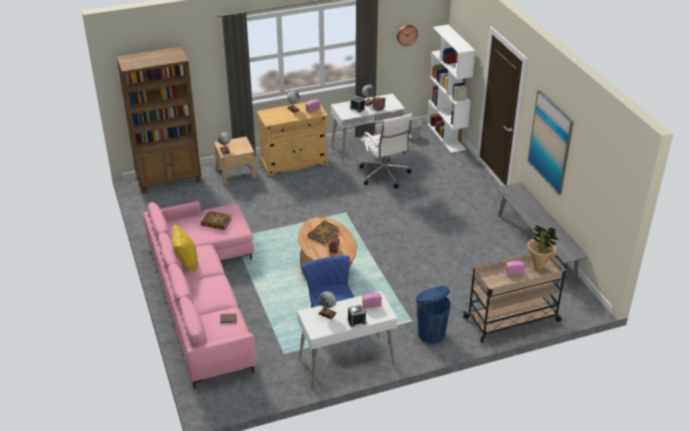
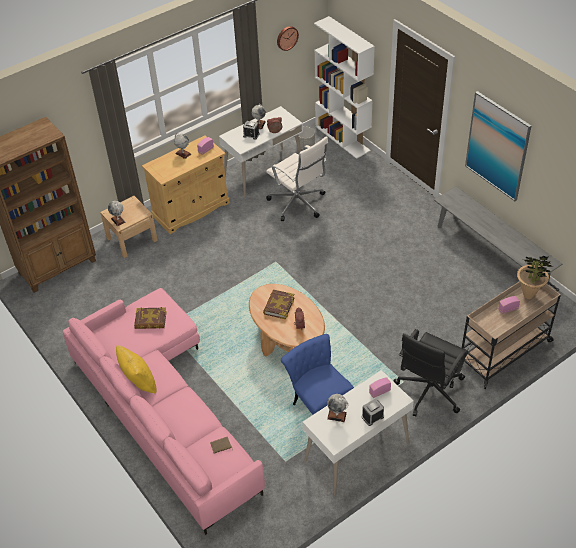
camera: 15 degrees left, 10 degrees up
(430, 333) = (428, 391): blue trash can -> black office chair

